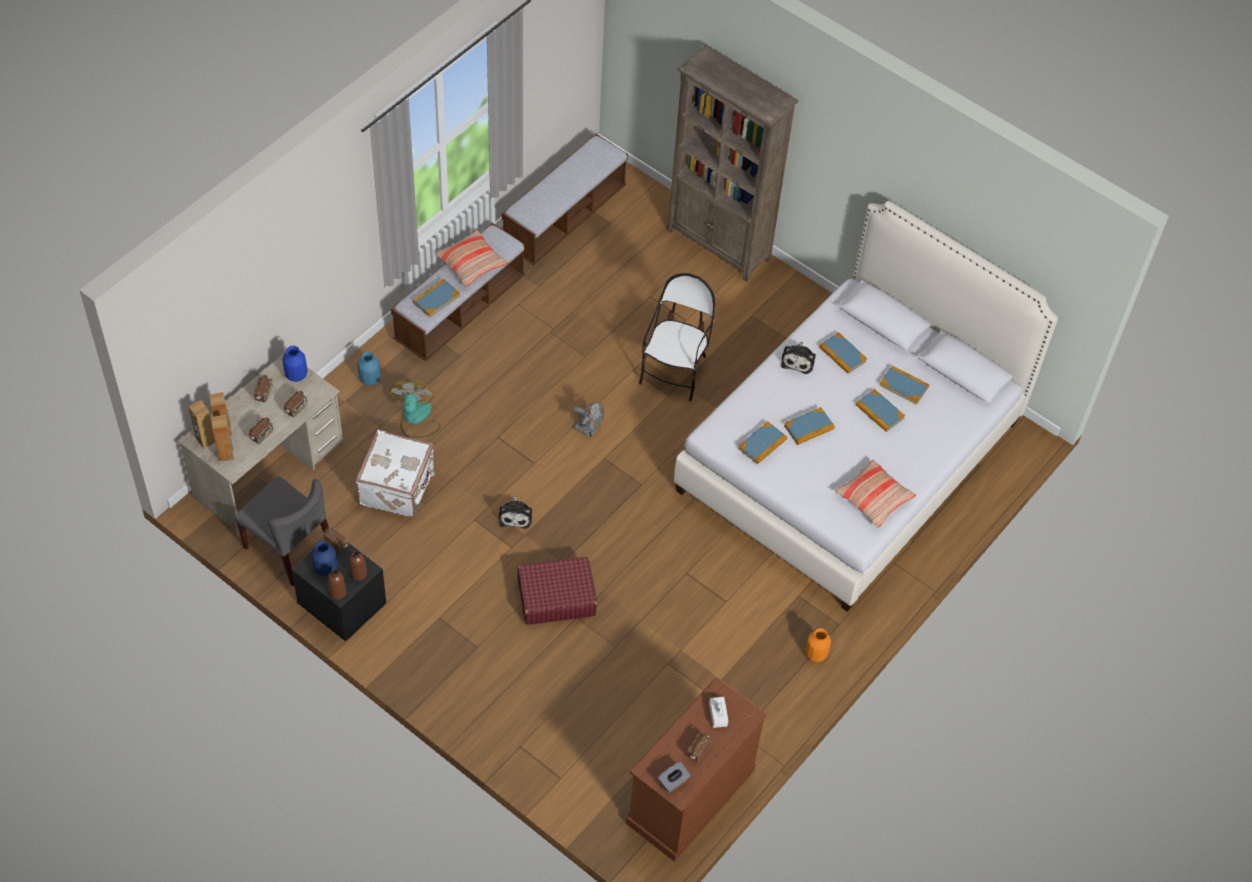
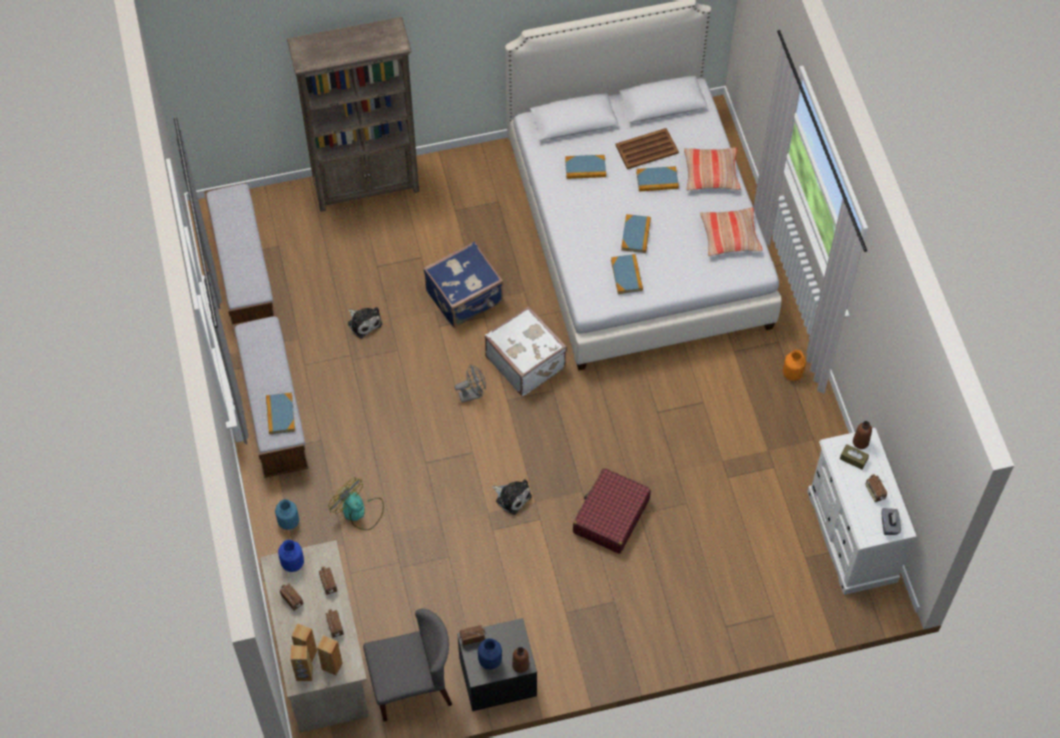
camera: 50 degrees left, 5 degrees up
(358, 573) = (514, 638): brown bottle -> brown bottle (860, 442)
(398, 487) = (416, 566): white suitcase -> white suitcase (526, 361)
(471, 263) = (265, 365): pillow -> pillow (711, 173)
(675, 372) = (465, 298): chair -> blue suitcase
(689, 796) = (851, 536): brown dresser -> white dresser
(718, 715) = (853, 459): white tissue box -> brown tissue box
(798, 360) = (567, 200): plush toy -> plush toy (363, 322)
(904, 386) = (646, 149): book -> brown tray

